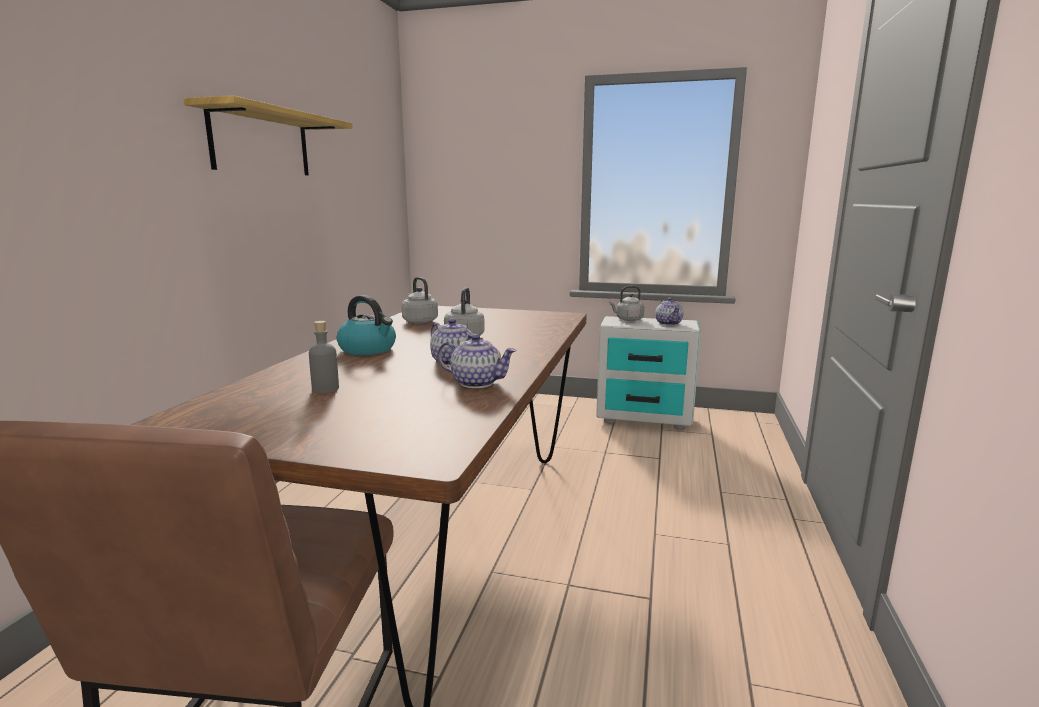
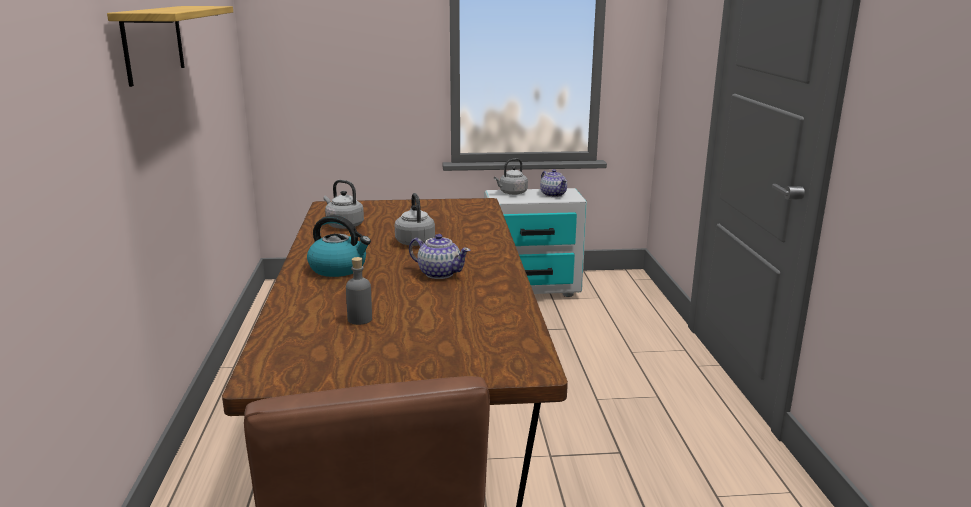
camera: 20 degrees left, 5 degrees up
(476, 382) = (485, 294): teapot -> none

